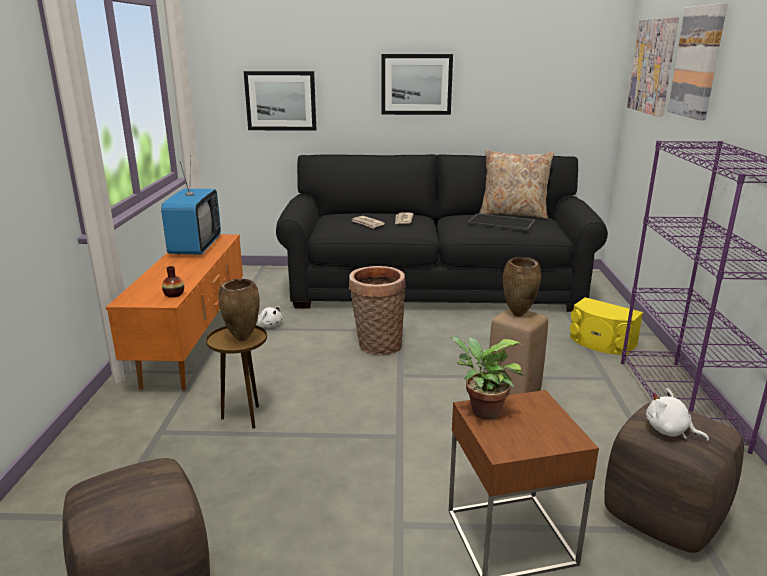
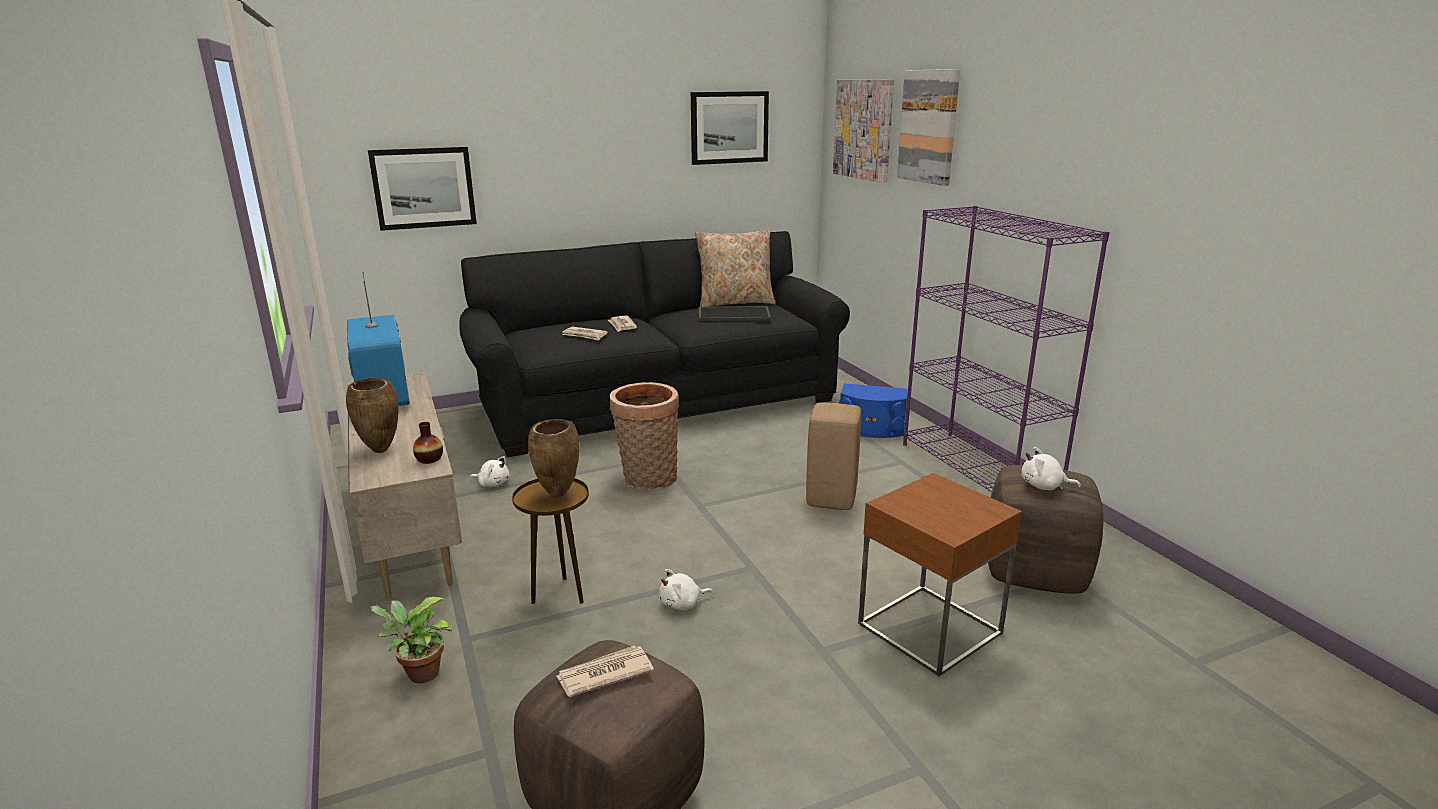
camera: 25 degrees left, 0 degrees up
(132, 484) = (604, 674): none -> newspaper
(194, 346) = (412, 529): orange tv stand -> beige tv stand
(322, 450) = (683, 604): none -> white plush toy
(416, 84) = (599, 158): picture -> picture (729, 127)
(482, 411) = (899, 505): potted plant -> potted plant (419, 674)
(519, 315) = (834, 409): brown vase -> brown vase (381, 451)
(601, 343) = (871, 429): yellow speaker -> blue speaker

